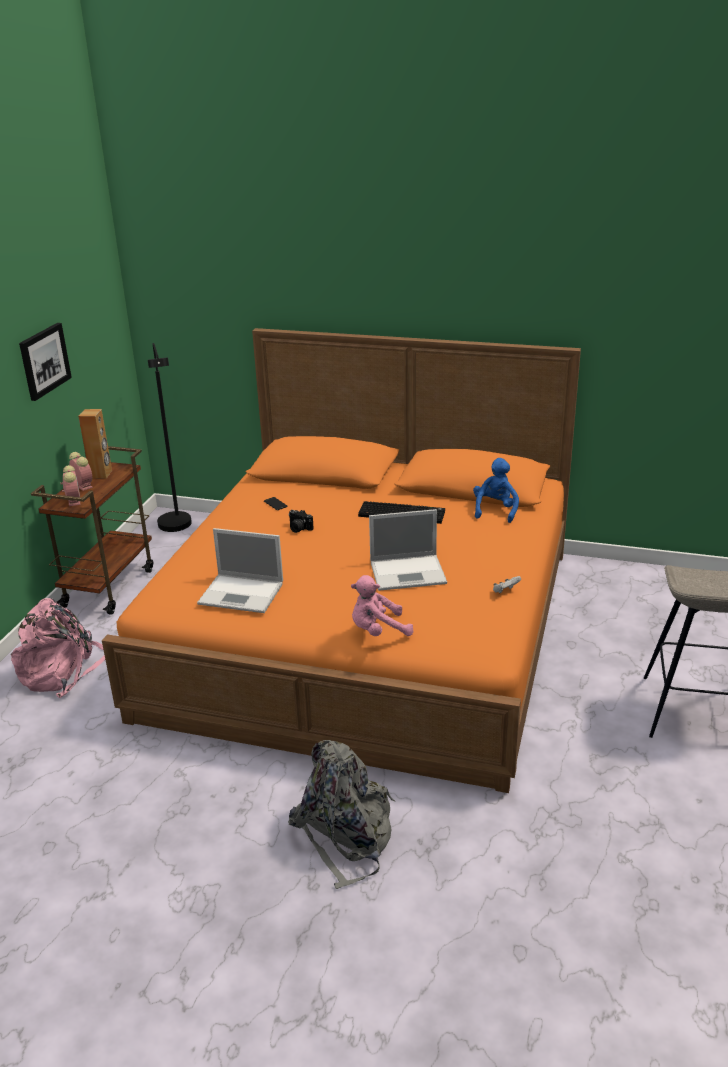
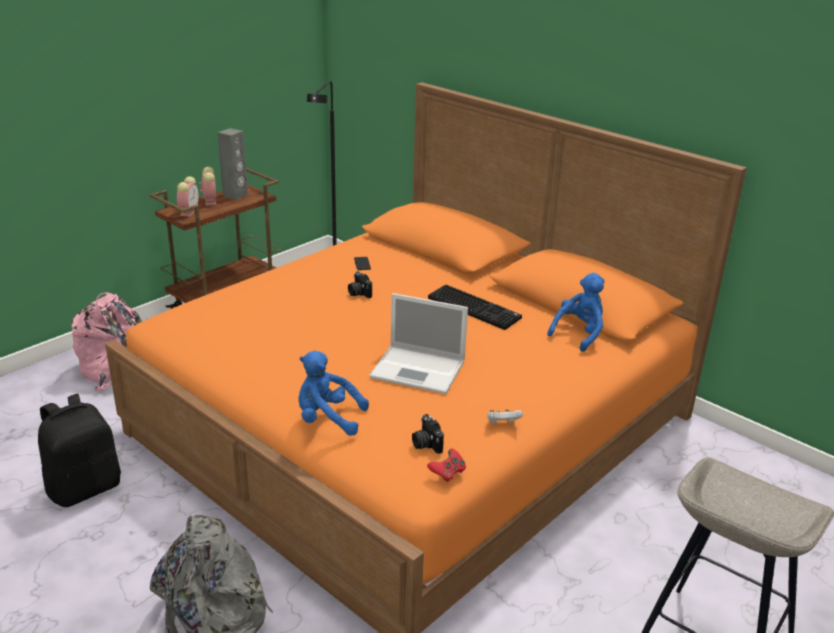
camera: 25 degrees right, 0 degrees up
(44, 361) = (195, 71): picture -> none
(101, 474) = (235, 195): brown speaker -> grey speaker
(134, 779) = (85, 488): none -> black backpack
(243, 594) = (242, 338): laptop -> none
(378, 631) = (327, 419): pink plush toy -> blue plush toy
(467, 623) = (426, 443): none -> camera
(501, 637) = (447, 473): none -> red game controller

